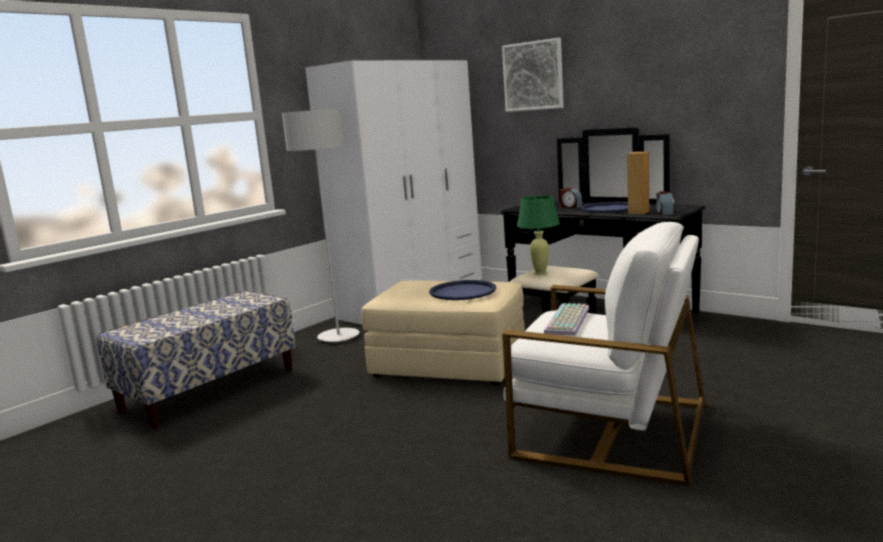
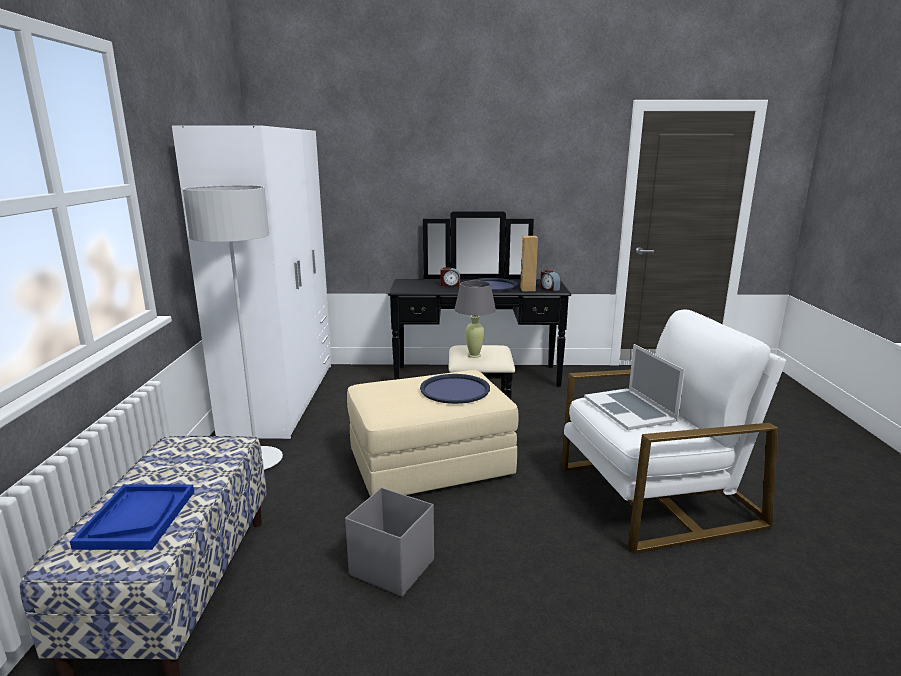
camera: 40 degrees left, 5 degrees up
(170, 322) = (137, 518): none -> blue tray
(326, 412) = (391, 567): none -> grey storage box
(533, 76) = (394, 155): picture -> none
(540, 273) = (474, 355): green table lamp -> grey table lamp
(569, 321) = (629, 409): keyboard -> laptop

